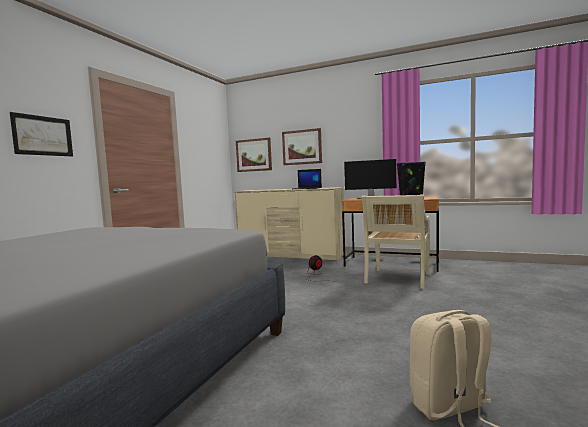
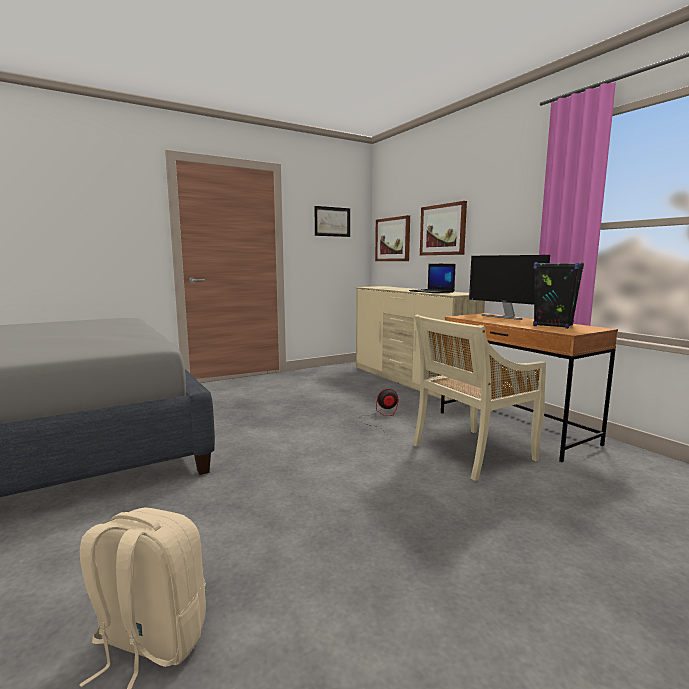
camera: 35 degrees right, 5 degrees up
(43, 136) = (112, 226): picture -> picture (332, 221)

